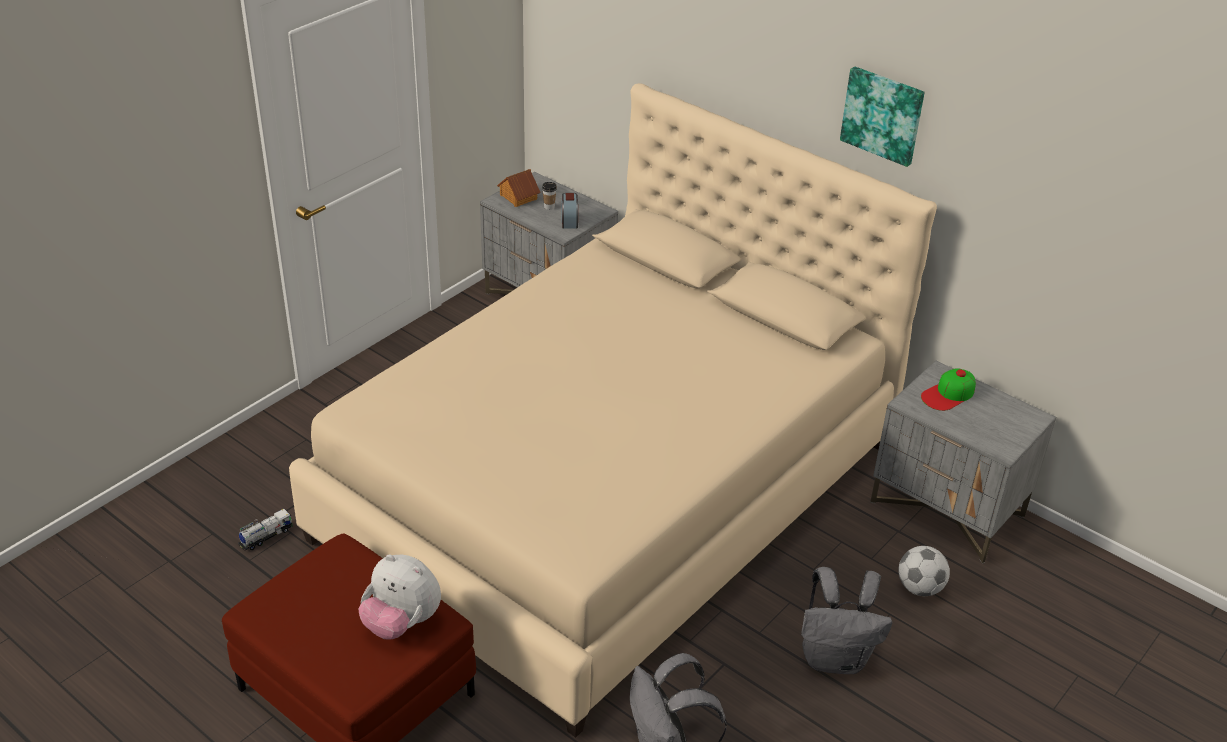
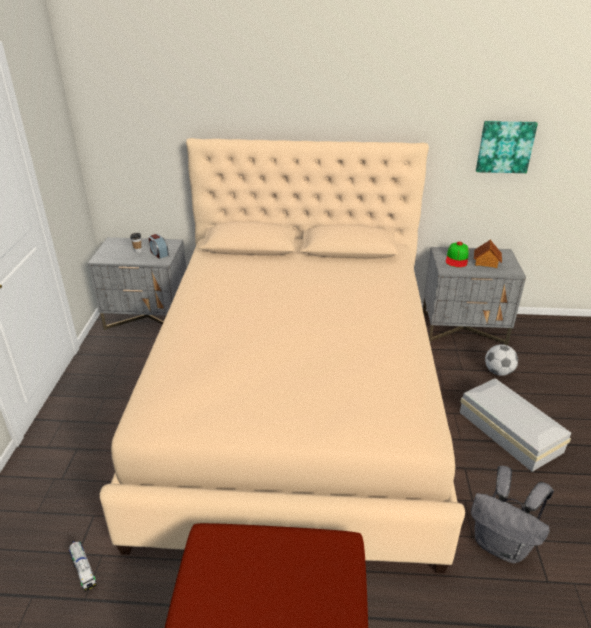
camera: 35 degrees left, 5 degrees down
(266, 536) = (83, 570): toy truck -> toy truck turned 135 degrees clockwise
(401, 623) = (317, 566): plush toy -> none
(518, 197) = (111, 252): toy house -> toy house (486, 262)
(835, 658) = (509, 430): grey backpack -> white storage box
(883, 115) = (376, 99): picture -> picture (505, 146)

